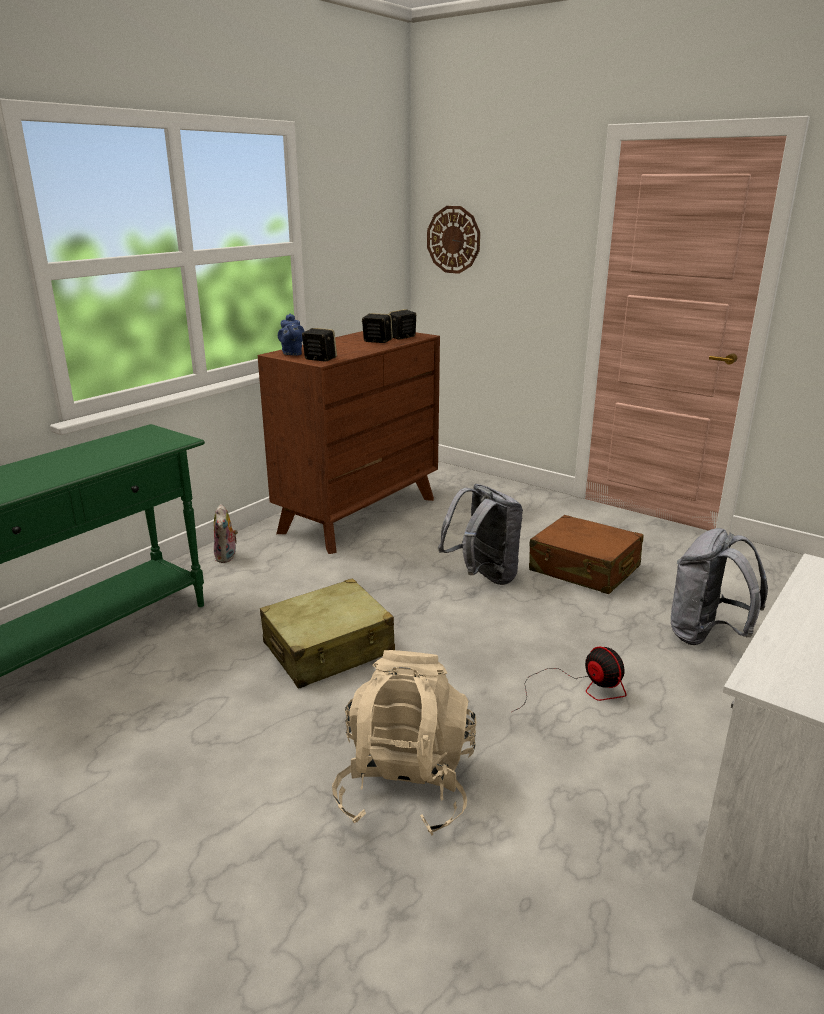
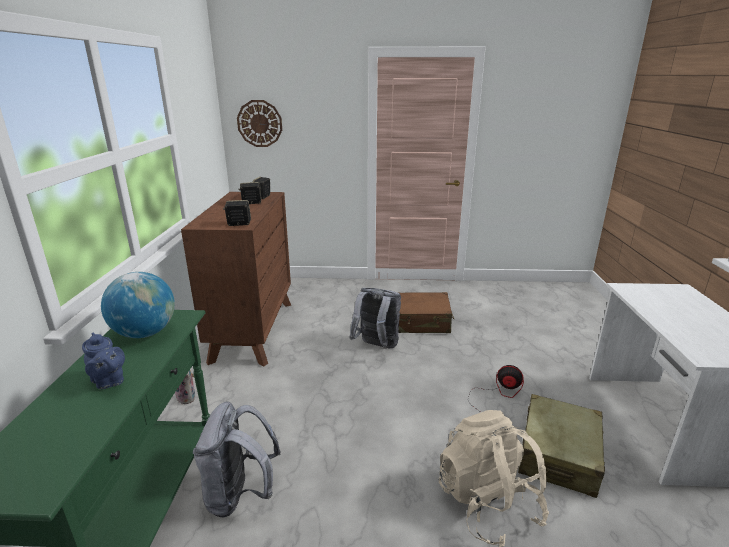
camera: 35 degrees left, 0 degrees up
(129, 444) = (145, 333): none -> globe
(292, 353) = (208, 223): blue teapot -> blue teapot (109, 381)
(329, 649) = (341, 435): beige suitcase -> beige suitcase (558, 454)
(706, 636) = (513, 339): grey backpack -> grey backpack (240, 495)

